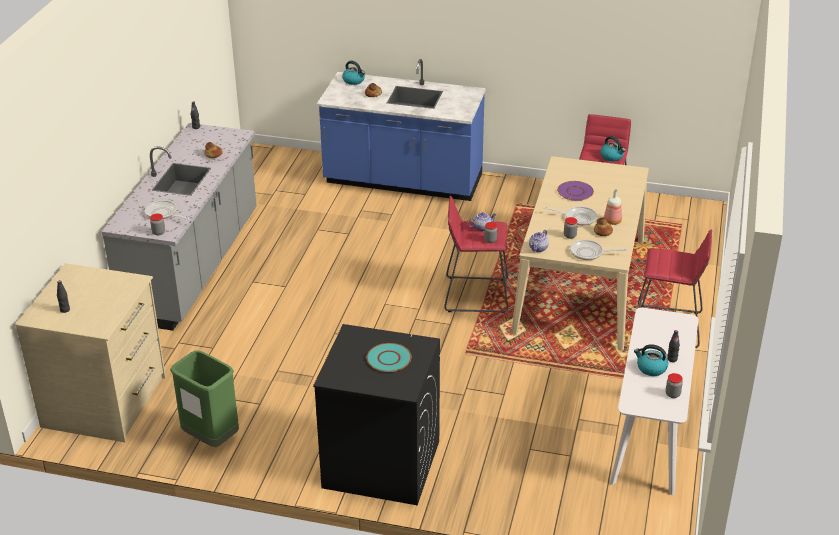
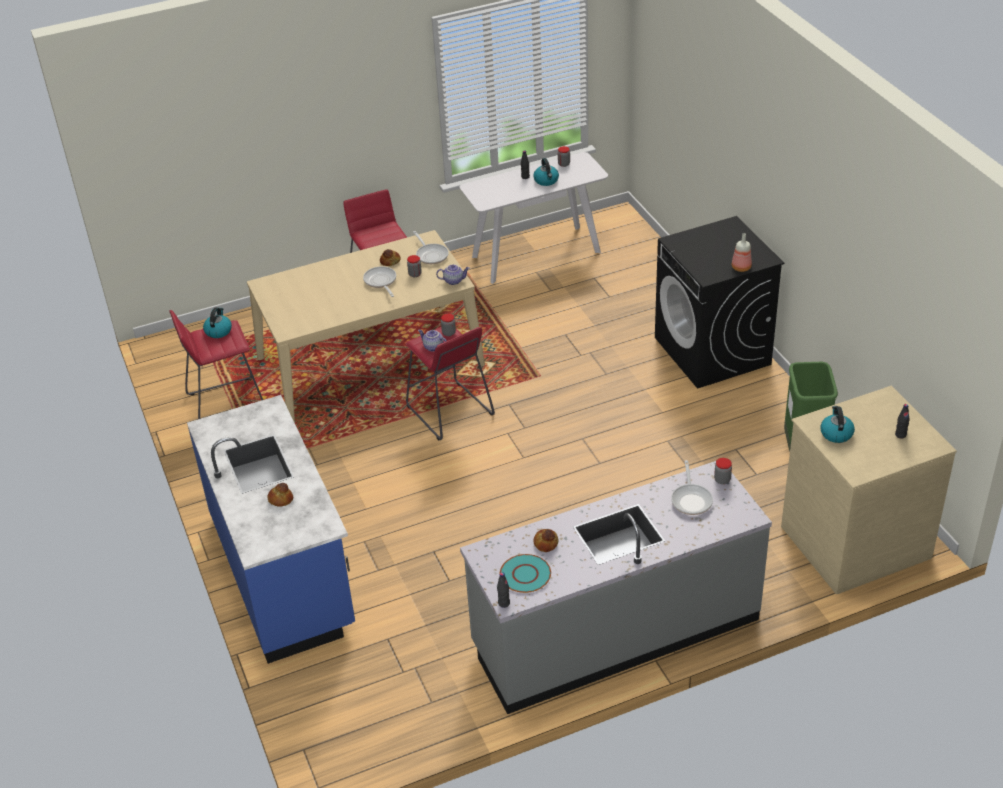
camera: 125 degrees left, 5 degrees up
(354, 81) = (258, 536): kettle -> kettle (836, 433)
(388, 359) = (711, 246): turquoise plate -> turquoise plate (525, 574)
(575, 191) = (334, 301): purple plate -> none
(612, 221) = (366, 264): bottle -> bottle (740, 268)

